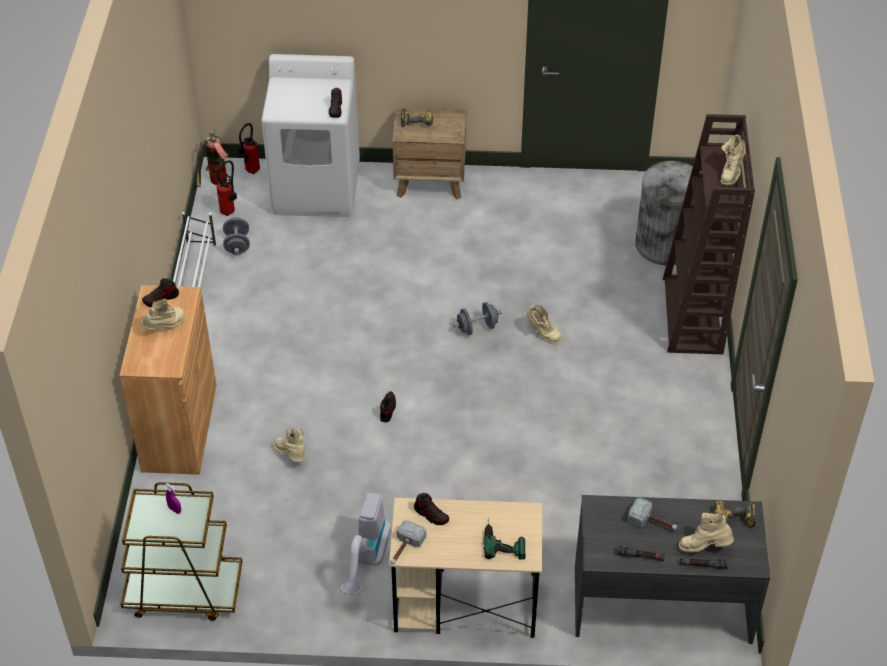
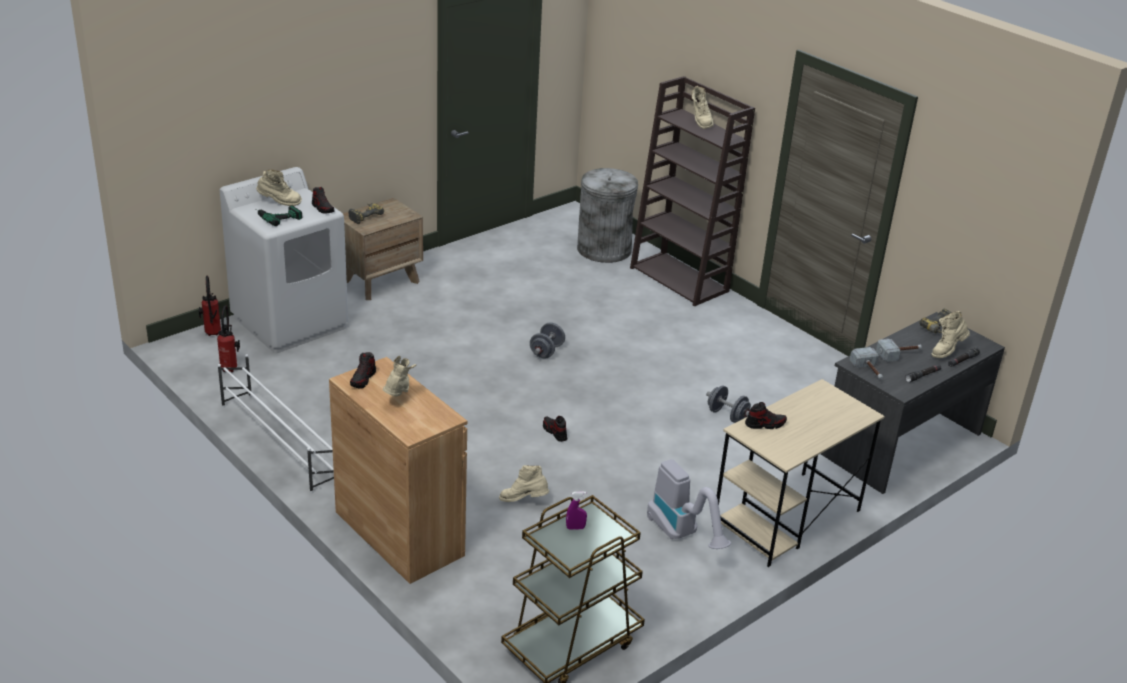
camera: 45 degrees left, 15 degrees down
(216, 184) = (190, 355): fire extinguisher -> none
(237, 245) = (270, 387): grey dumbbell -> grey dumbbell (727, 415)
(404, 549) = (780, 454): hammer -> hammer (869, 370)
(503, 540) = (833, 412): power drill -> power drill (276, 216)
(542, 333) = (598, 333): beige boot -> beige boot (279, 203)

